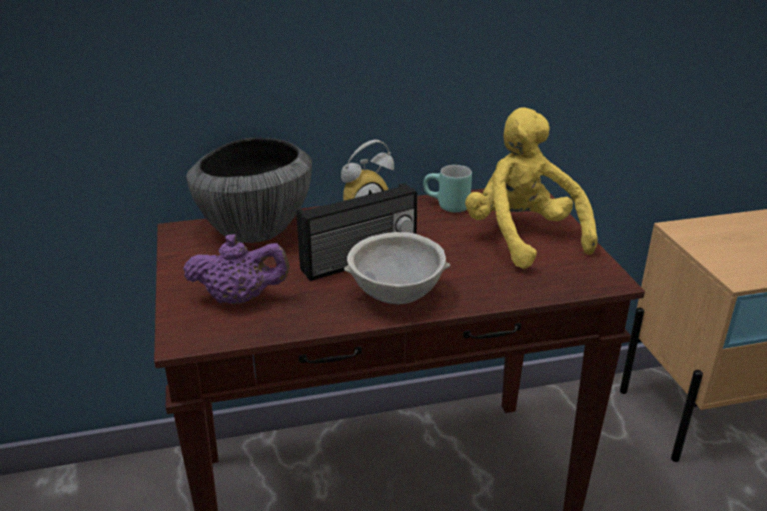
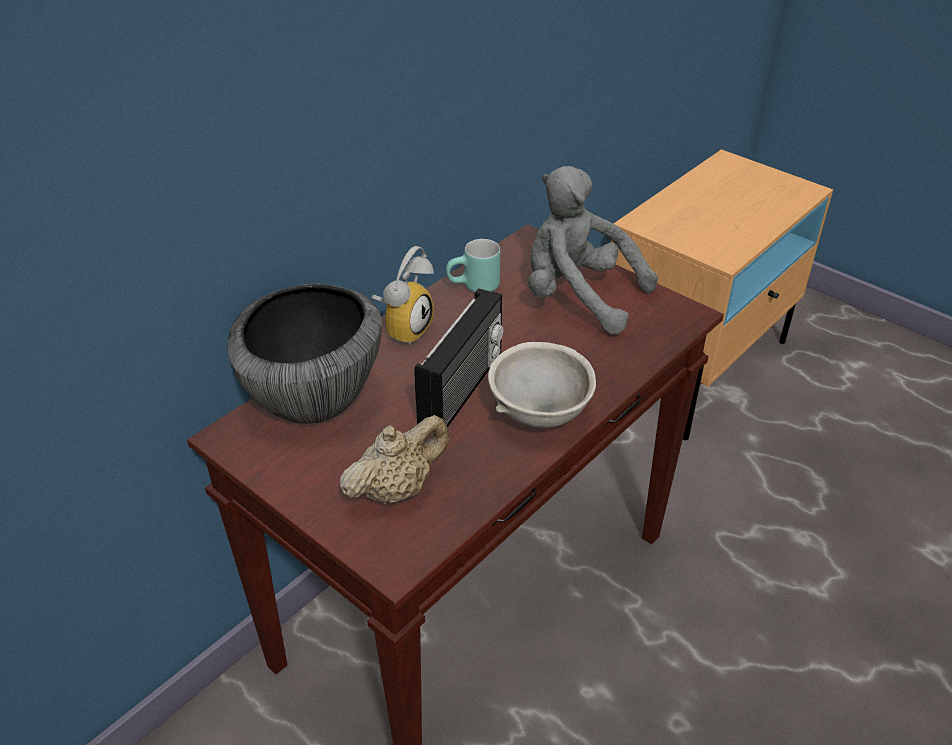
camera: 35 degrees left, 10 degrees up
(240, 298) = (397, 489): purple teapot -> beige teapot
(522, 237) = (578, 297): yellow plush toy -> grey plush toy

